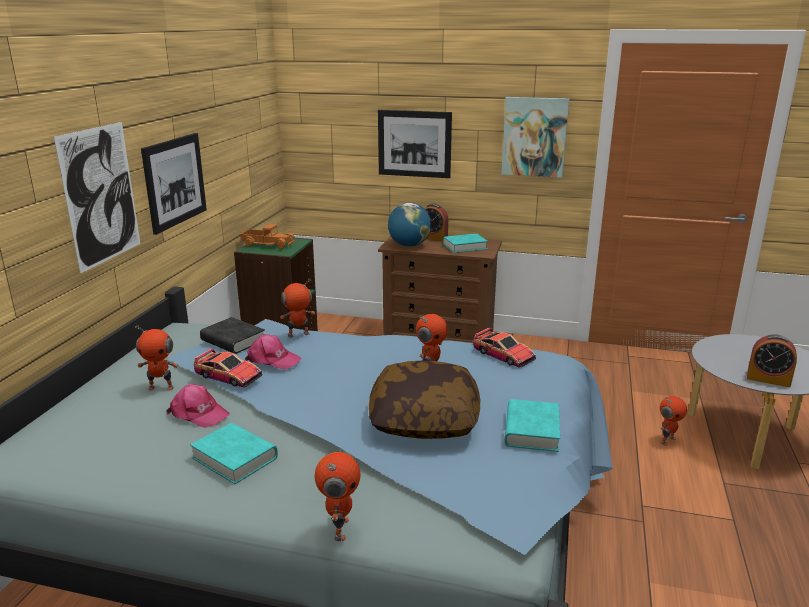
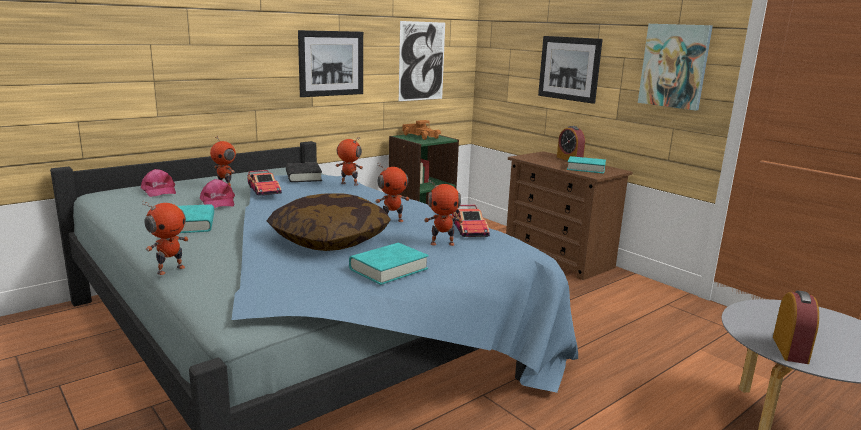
camera: 35 degrees right, 5 degrees down
(101, 195) = (250, 54): picture -> picture (422, 61)
(273, 360) = (306, 190): pink cap -> pink cap (159, 191)
(409, 245) = (538, 159): globe -> none
(667, 440) = (679, 397): toy robot -> toy robot (442, 243)
(768, 379) = (790, 349): alarm clock -> alarm clock turned 135 degrees counterclockwise

